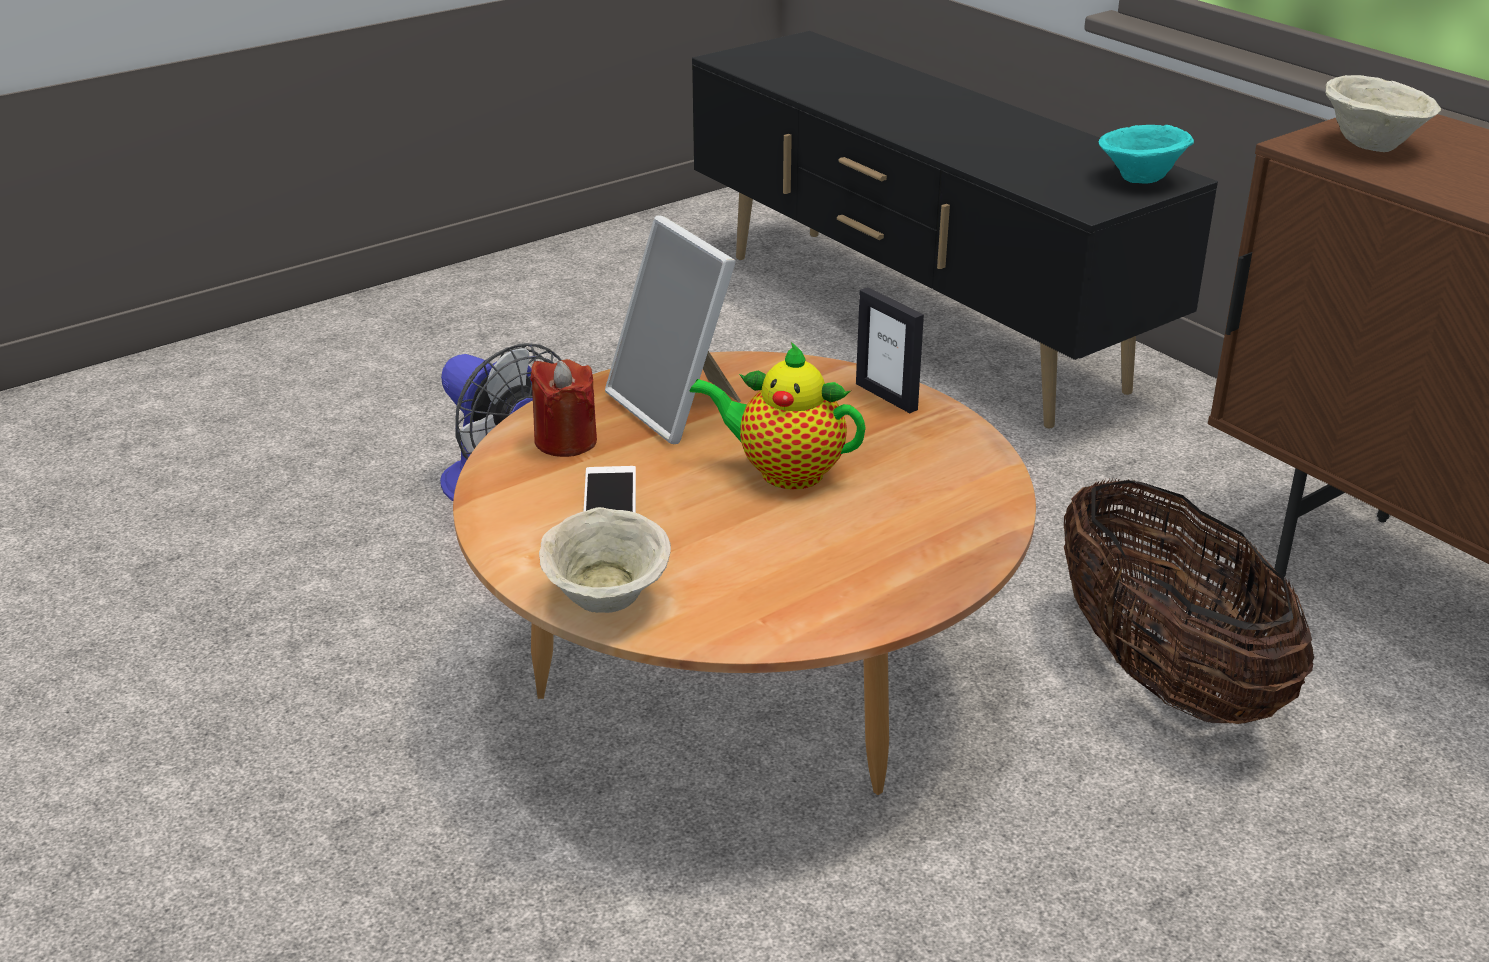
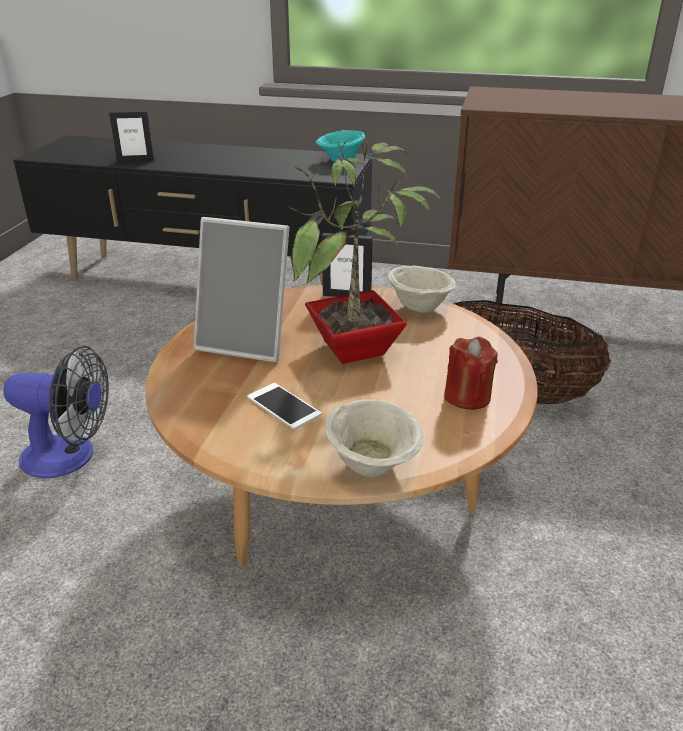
camera: 40 degrees left, 0 degrees up
(565, 441) = (209, 387): red candle -> red candle (467, 397)
(784, 472) = (356, 351): teapot -> potted plant
(839, 98) = (135, 160): none -> picture frame
(1369, 145) = (503, 101): beige bowl -> beige bowl (418, 307)

